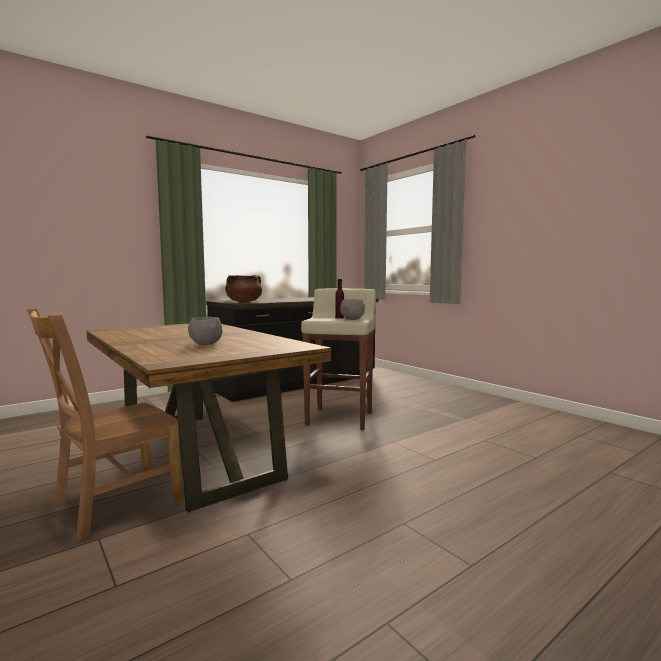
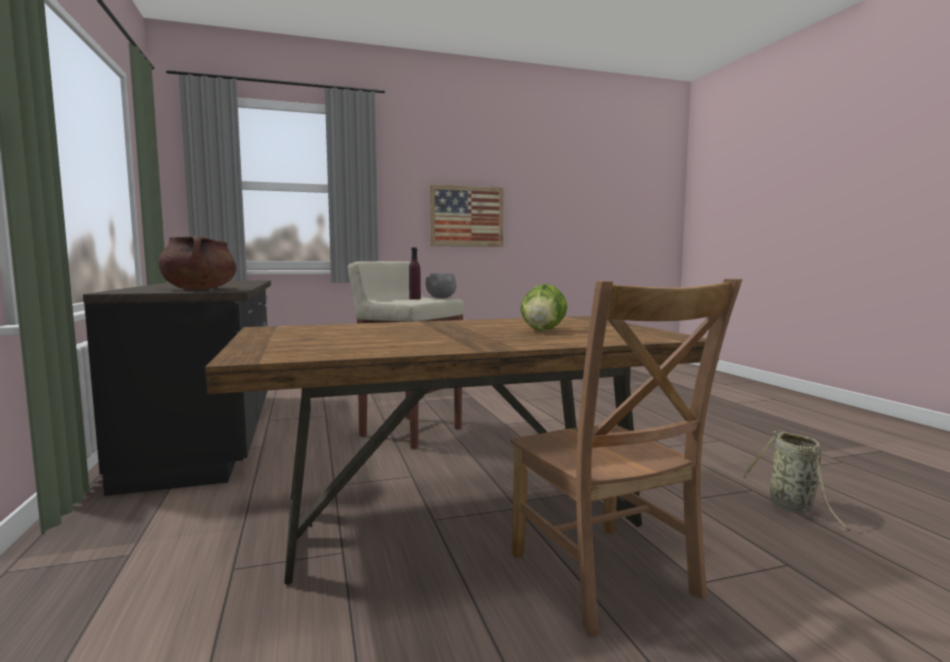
camera: 70 degrees left, 0 degrees up
(206, 344) = (543, 330): grey bowl -> lettuce
(244, 608) = (793, 508): none -> basket
(554, 239) = (466, 216): none -> picture

